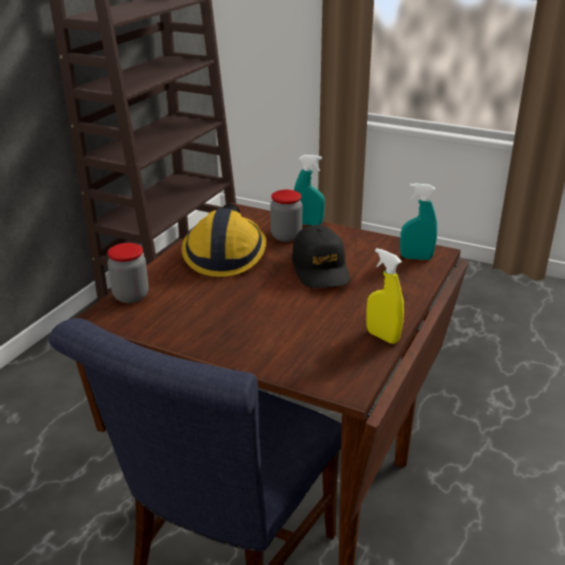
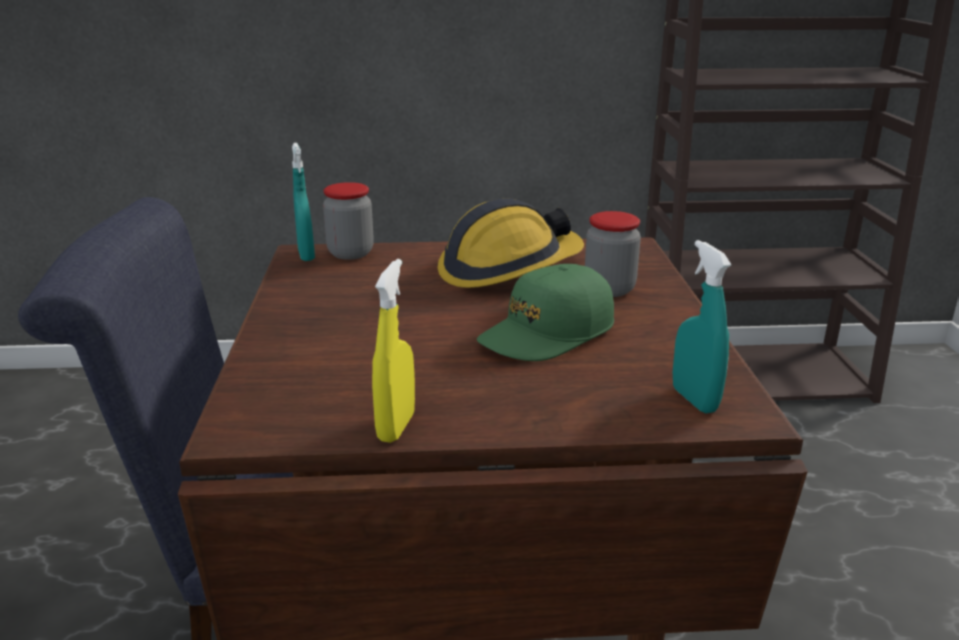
camera: 60 degrees right, 5 degrees down
(308, 223) = (671, 293): turquoise spray bottle -> turquoise spray bottle (306, 255)
(320, 268) = (547, 333): black cap -> green cap

